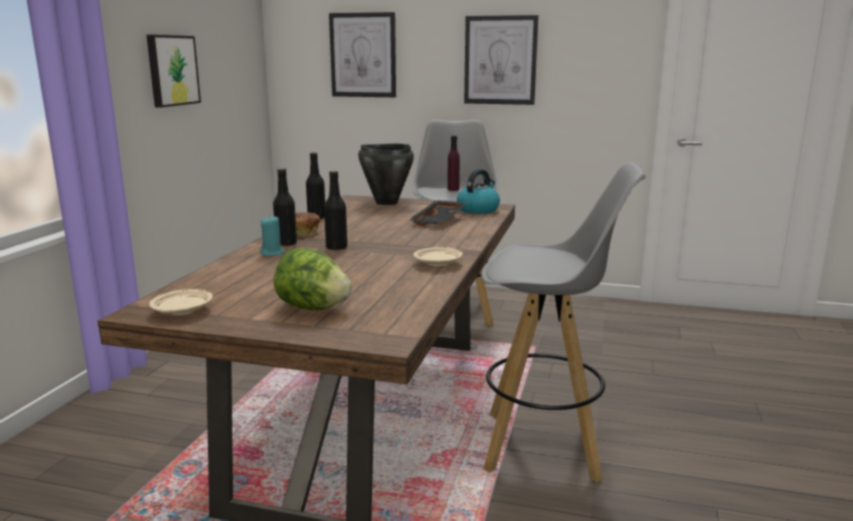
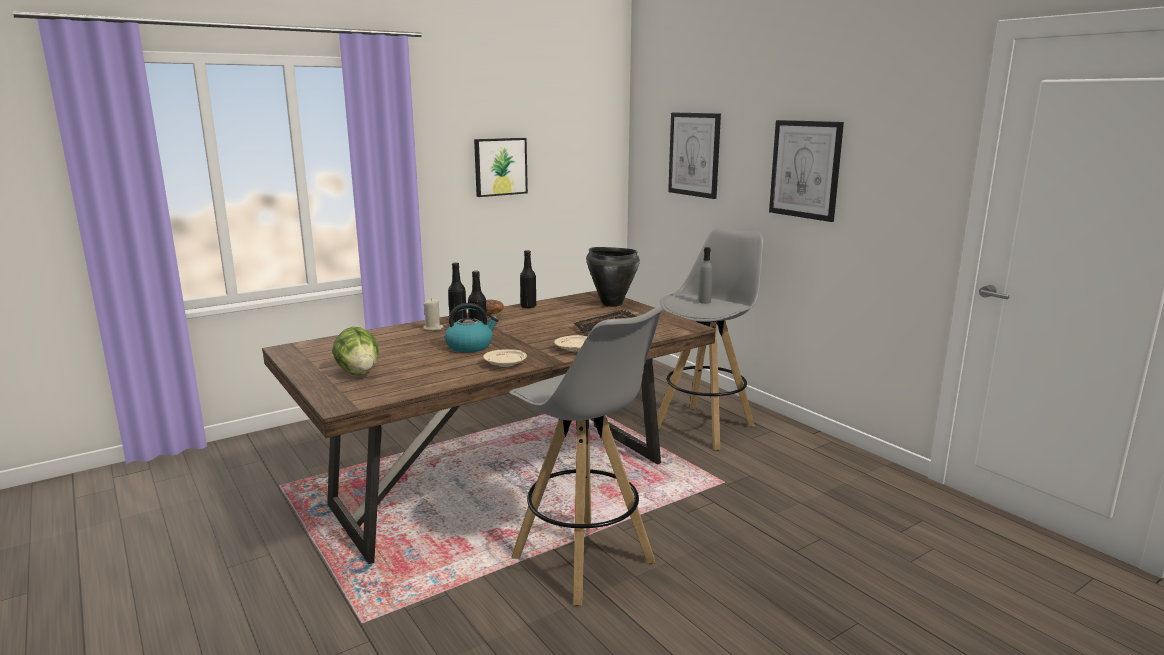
camera: 40 degrees right, 0 degrees up
(183, 311) = (303, 354): beige plate -> beige plate (575, 349)
(272, 253) = (433, 328): turquoise candle -> beige candle
(453, 189) = (704, 302): purple bottle -> grey bottle
(478, 209) = (666, 326): kettle -> kettle (470, 346)

